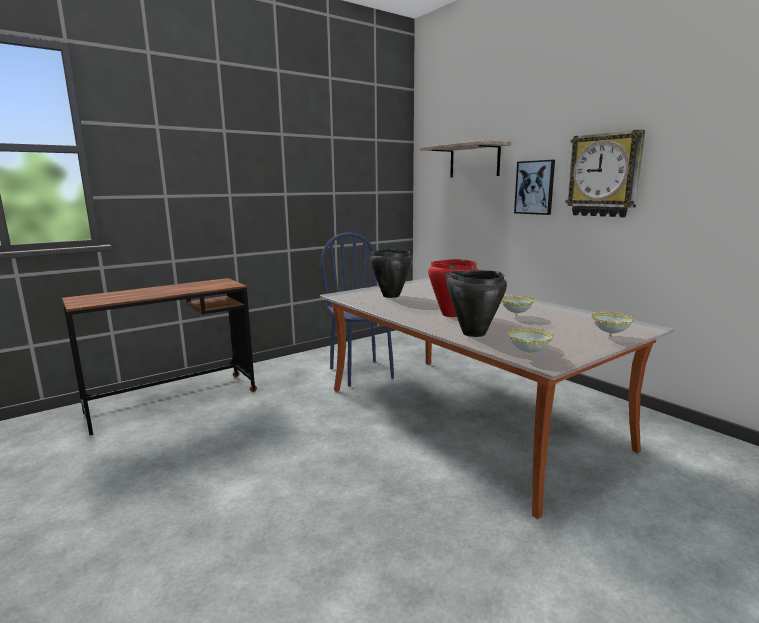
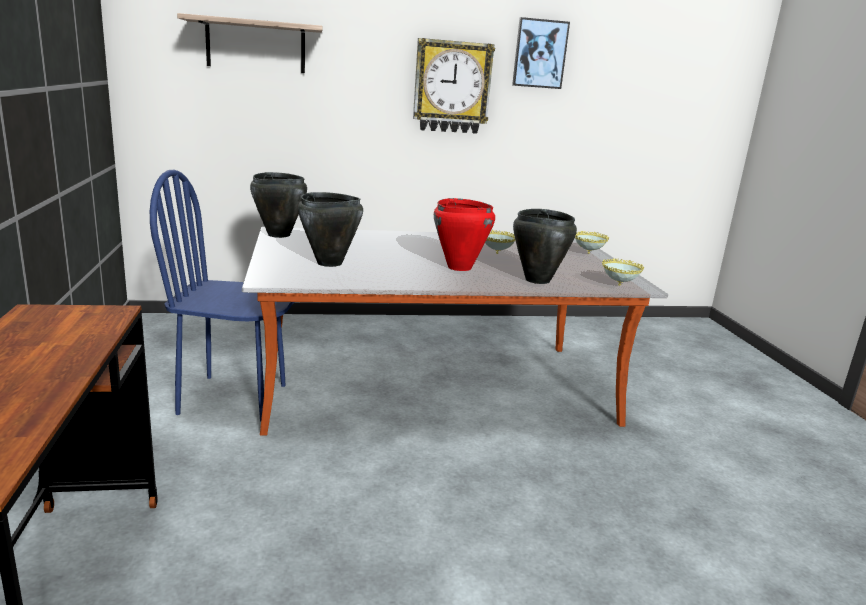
camera: 65 degrees left, 5 degrees up
(421, 281) = (278, 235): none -> black cooking pot
(534, 187) = (363, 93): picture -> picture (540, 54)

